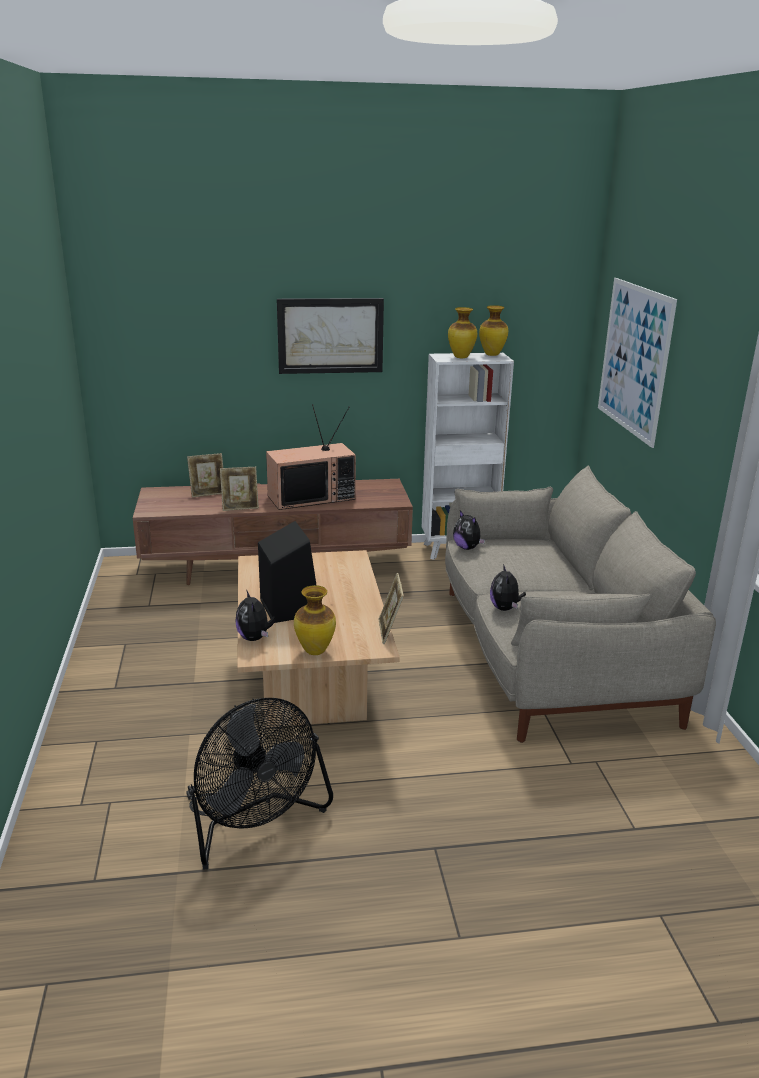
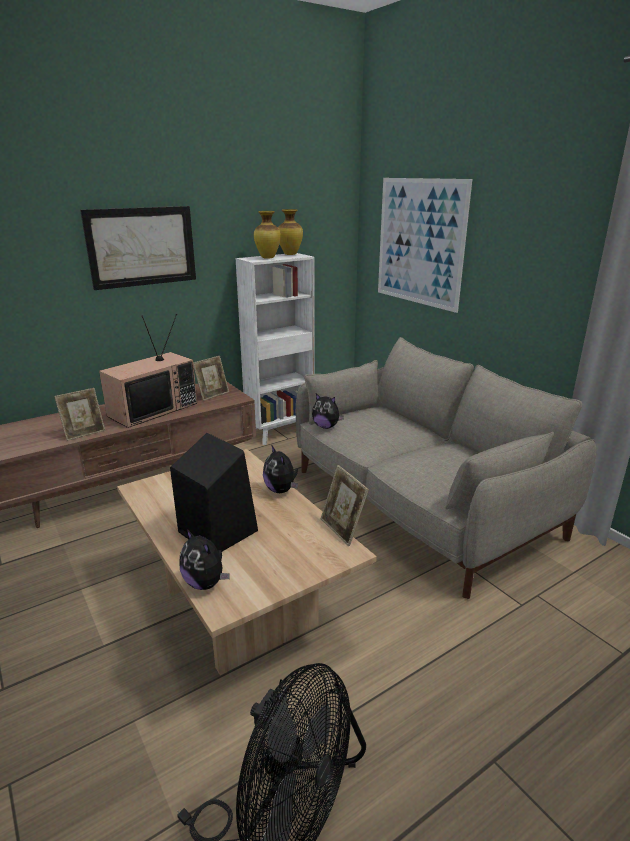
camera: 25 degrees left, 0 degrees up
(208, 493) = (38, 426): picture frame -> picture frame (212, 395)
(314, 651) = (285, 578): vase -> none
(505, 608) = (409, 475): plush toy -> plush toy (281, 490)

